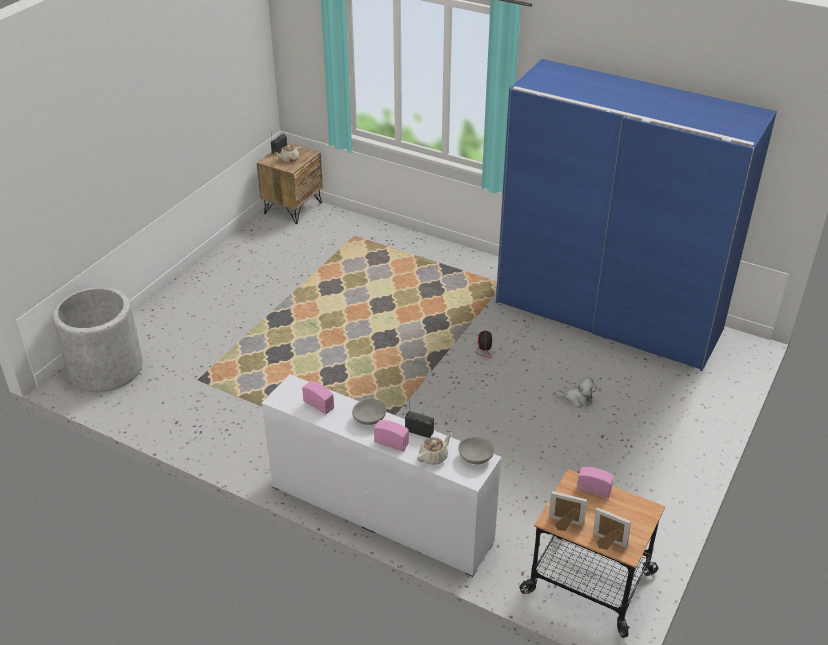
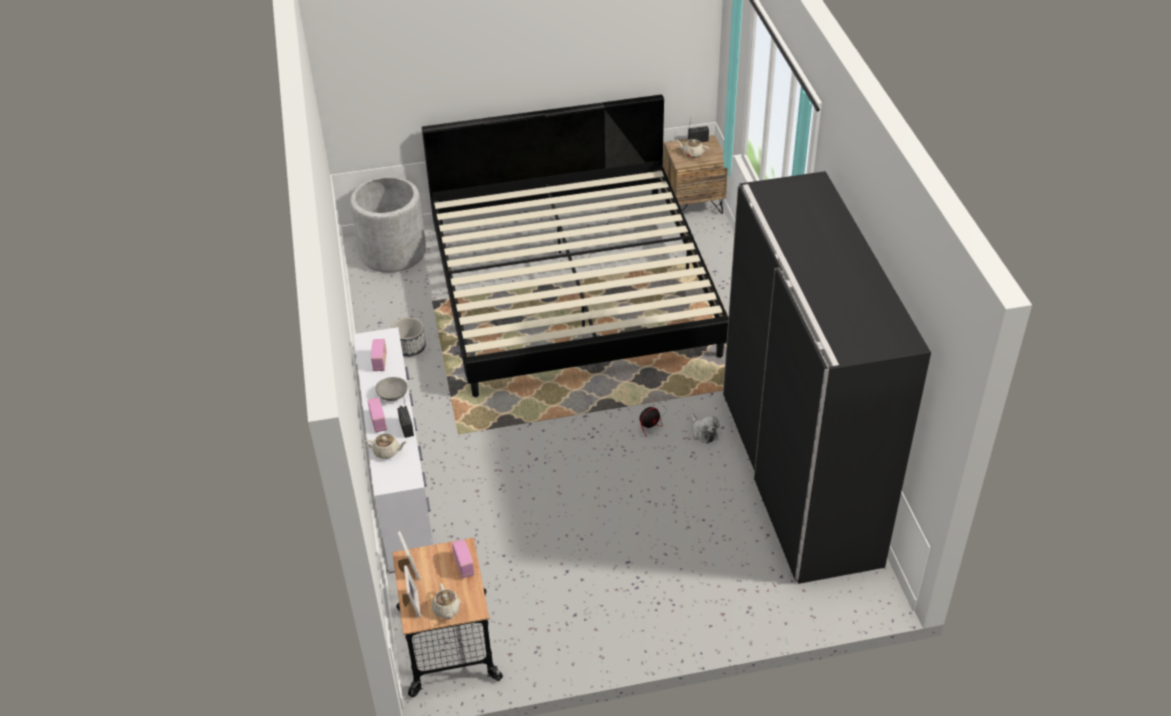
camera: 50 degrees right, 5 degrees up
(231, 421) = (409, 347): none -> planter
(293, 305) = (572, 288): none -> bed
(475, 458) = (408, 474): grey bowl -> none
(577, 399) = (657, 520): plush toy -> plush toy (703, 432)
(608, 316) = (798, 477): blue wardrobe -> black wardrobe
(633, 525) = (447, 609): none -> beige teapot

